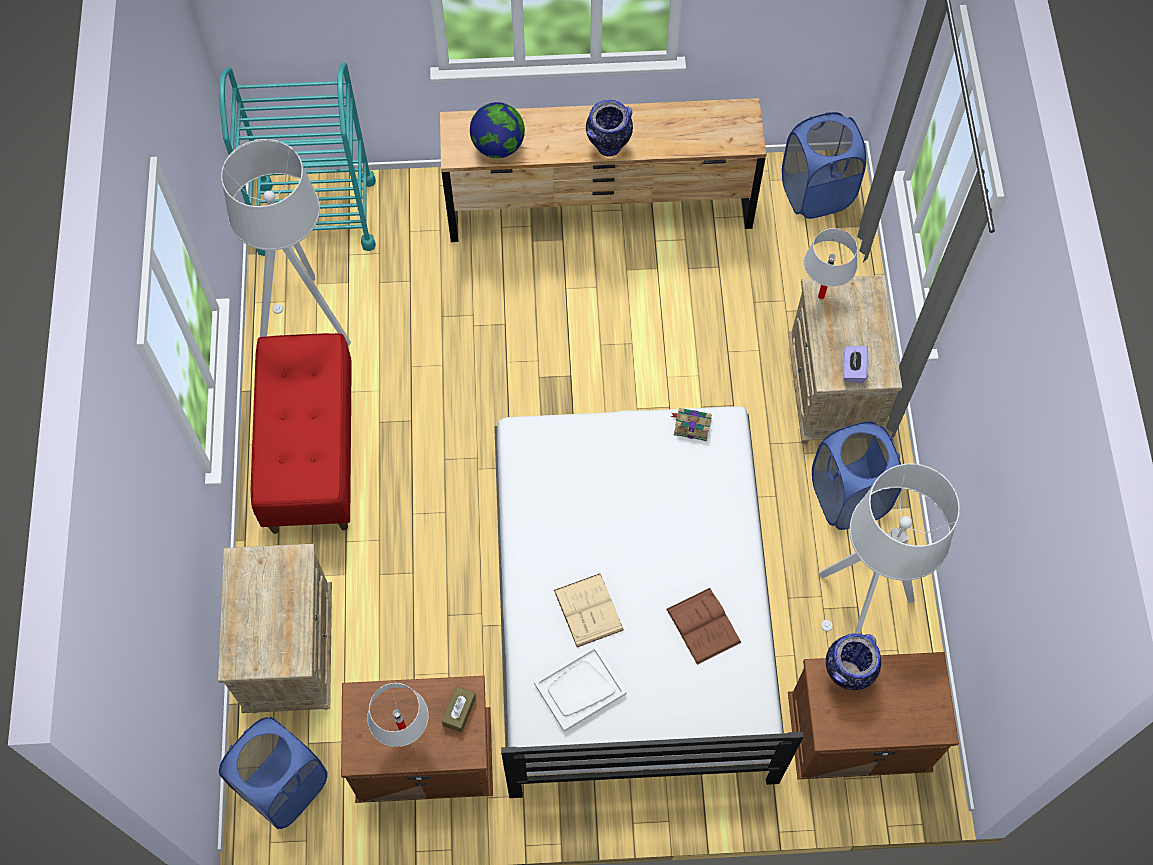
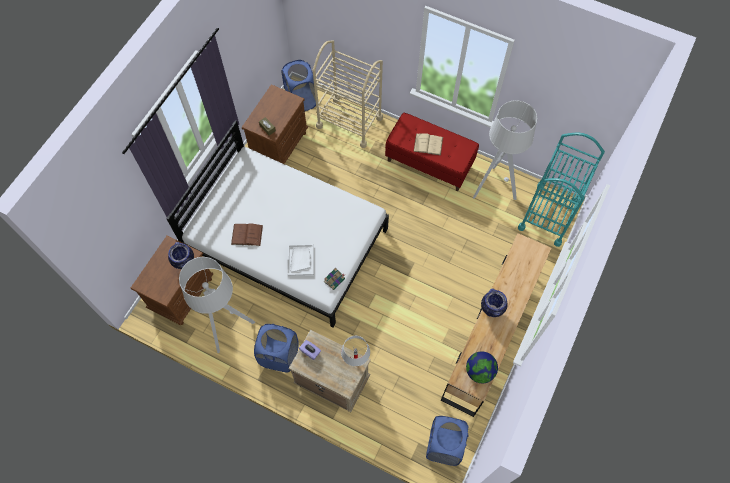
camera: 120 degrees right, 0 degrees up
(290, 652) = (349, 122): beige nightstand -> beige cart
(405, 735) = (271, 108): white table lamp -> none
(498, 146) = (517, 262): globe -> globe (479, 371)
(580, 689) = (253, 179): white tray -> white tray (300, 260)
(588, 610) = (281, 197): beige book -> beige book (428, 144)

